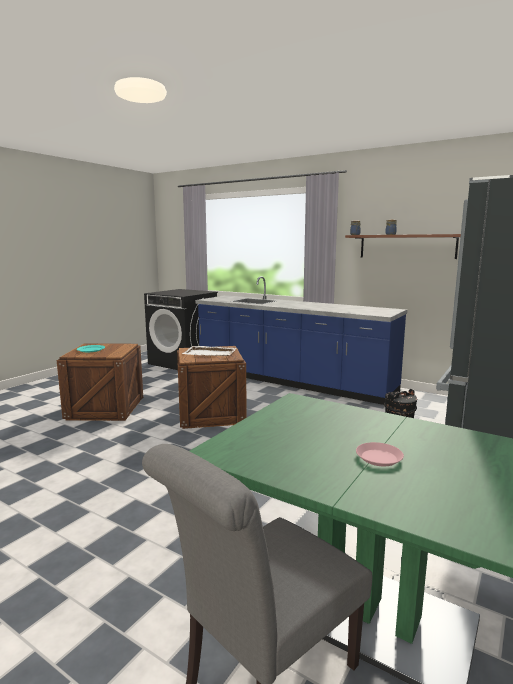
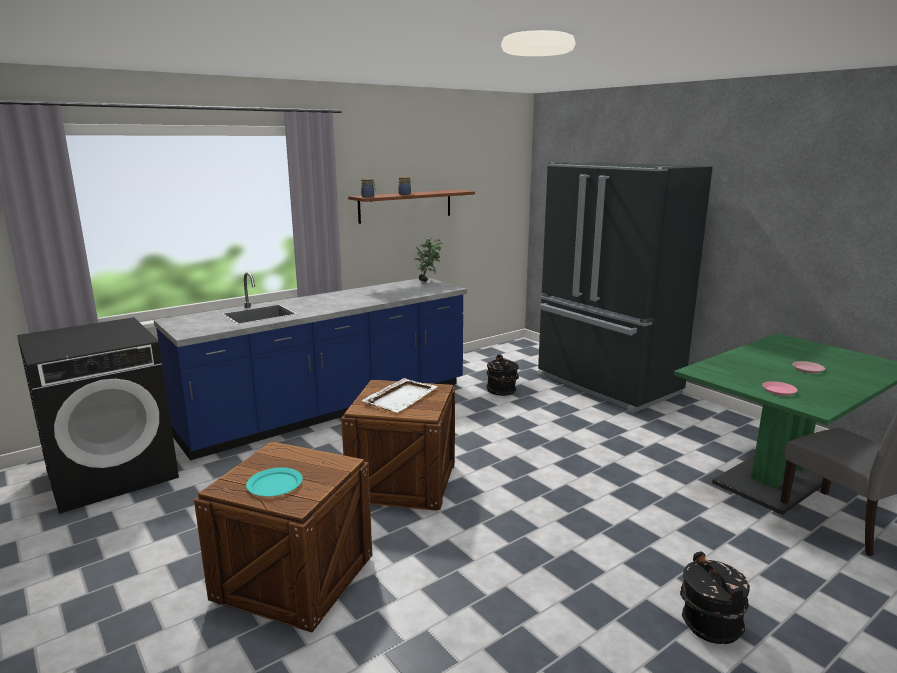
camera: 70 degrees left, 5 degrees up
(57, 542) = (709, 624): none -> black bucket
(264, 435) = (779, 391): none -> pink plate
(393, 310) = (428, 281): none -> potted plant

